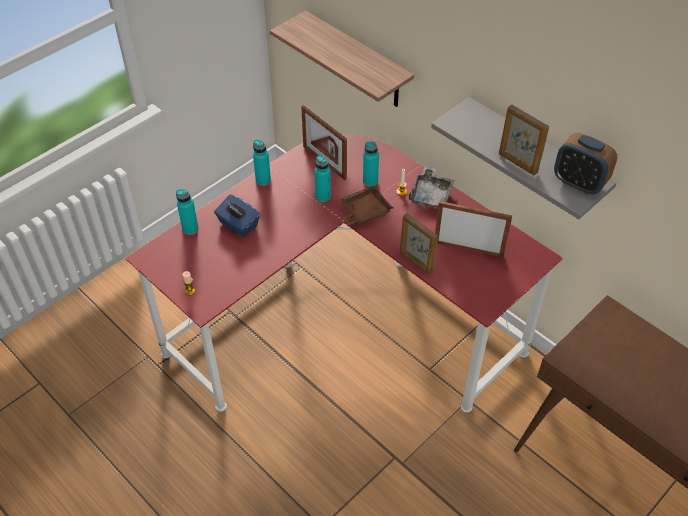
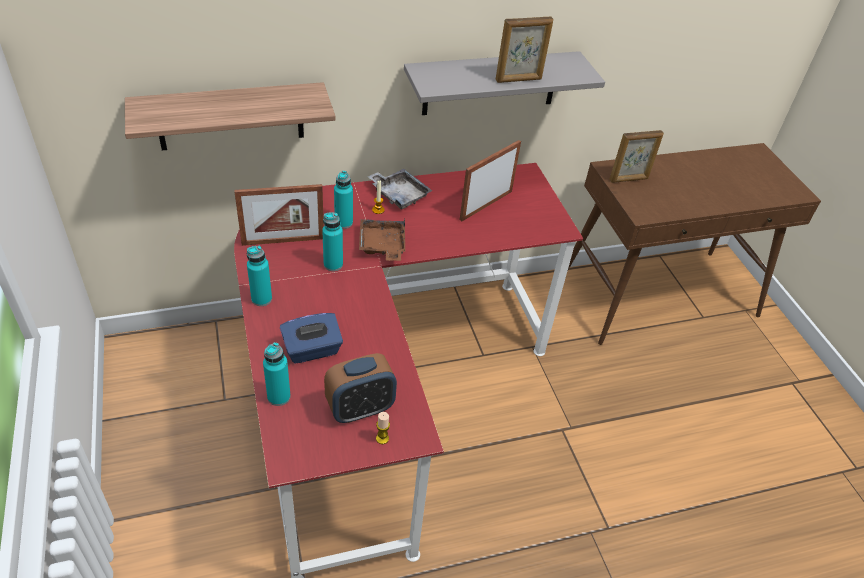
camera: 65 degrees left, 5 degrees down
(415, 262) = (477, 244): picture frame -> picture frame (629, 179)
(579, 183) = (567, 65): alarm clock -> alarm clock (360, 409)

